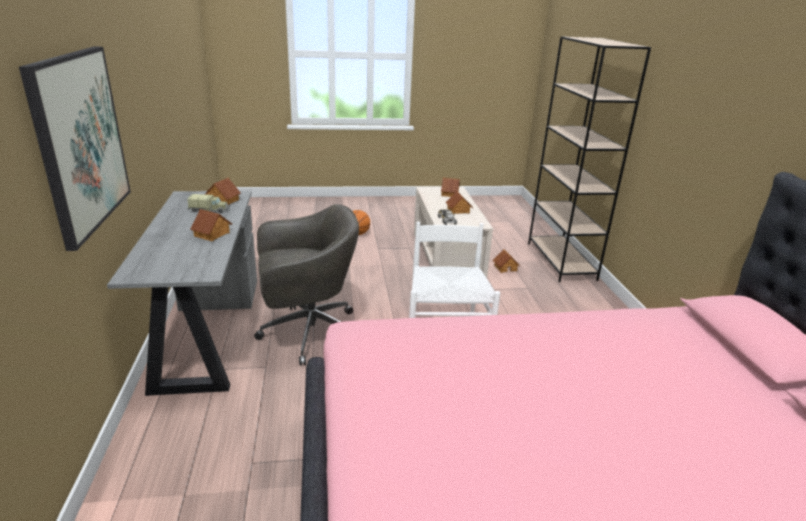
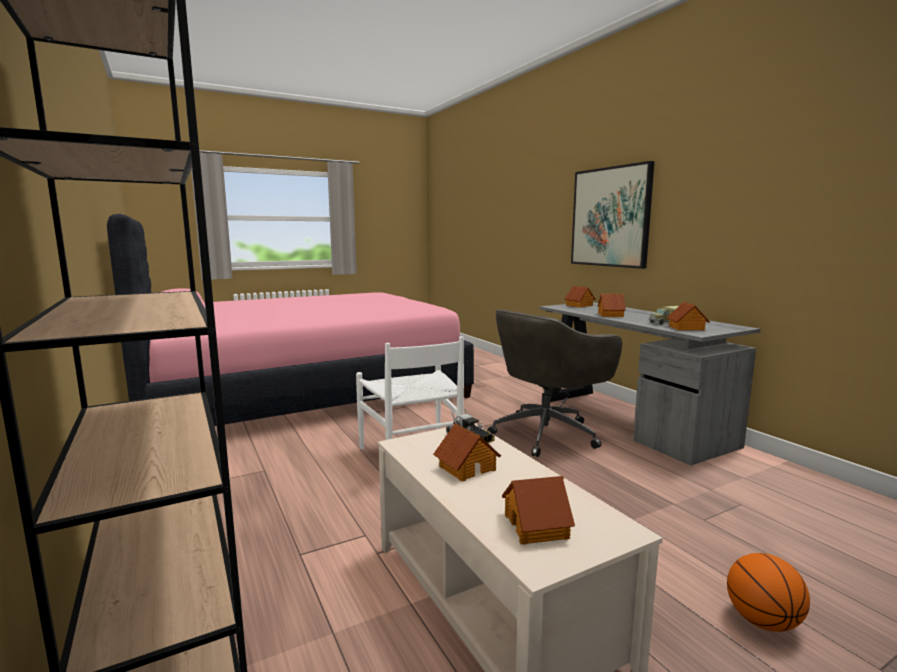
camera: 160 degrees right, 15 degrees down
(505, 268) = (344, 602): toy house -> toy house (579, 305)

